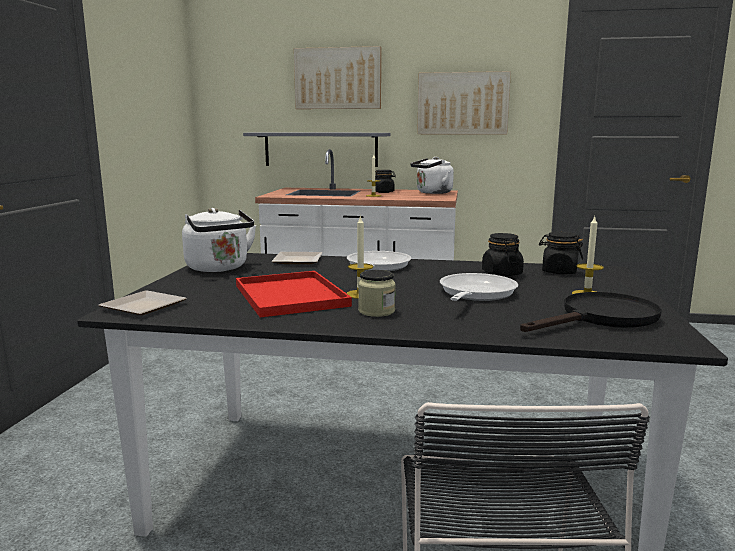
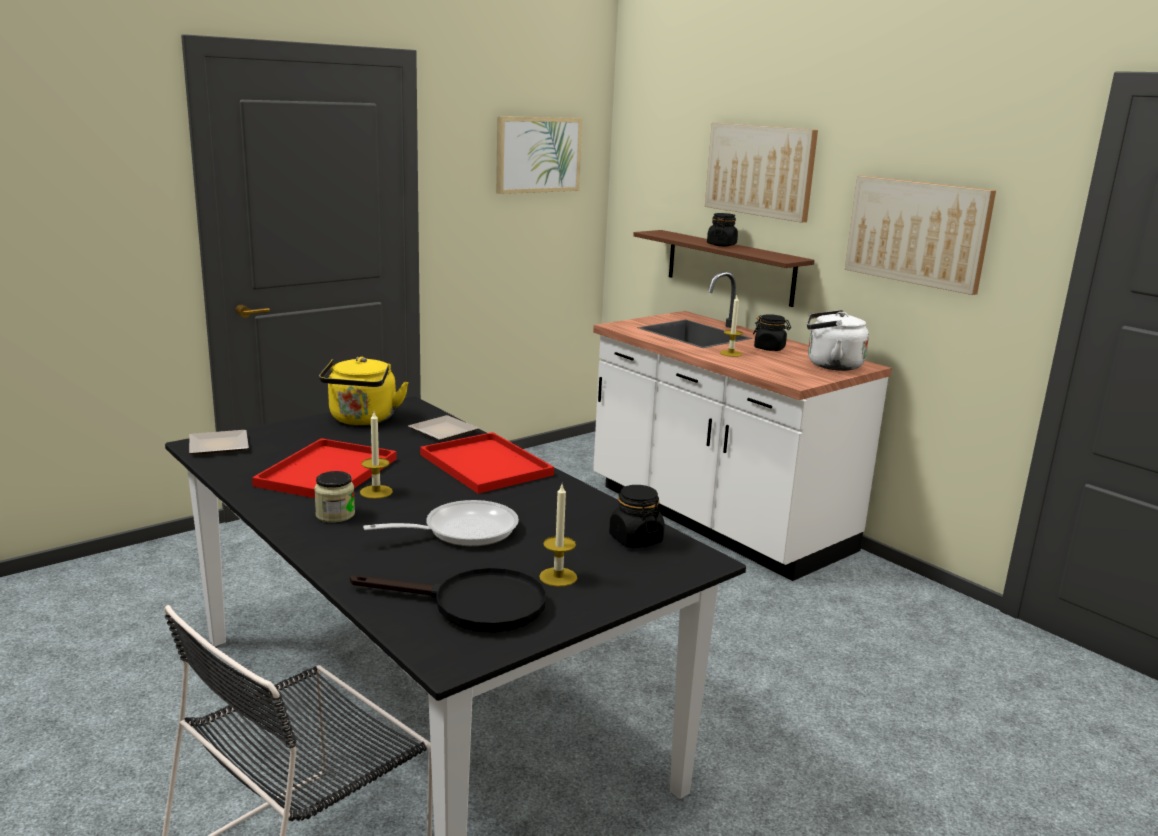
camera: 40 degrees right, 5 degrees up
(157, 76) = (538, 154): none -> picture
(219, 268) = (362, 420): white kettle -> yellow kettle
(320, 149) = (729, 267): grey shelf -> brown shelf
(376, 267) = (483, 464): frying pan -> red tray
(501, 273) = (568, 517): black jar -> black jar (721, 245)

